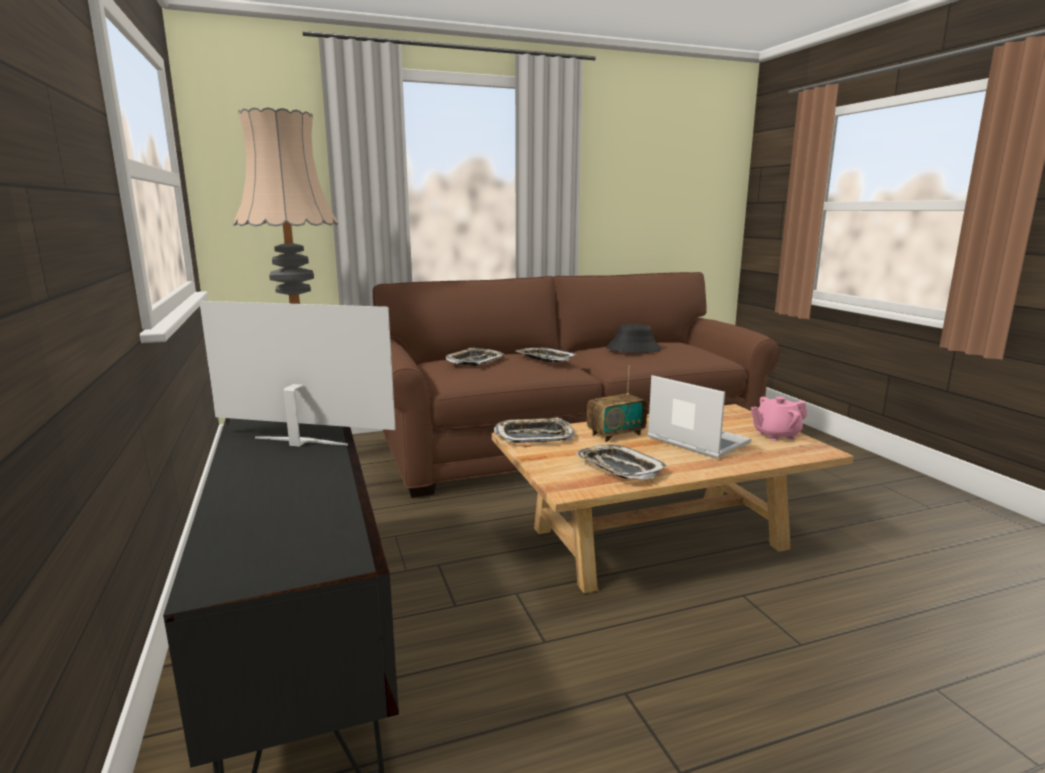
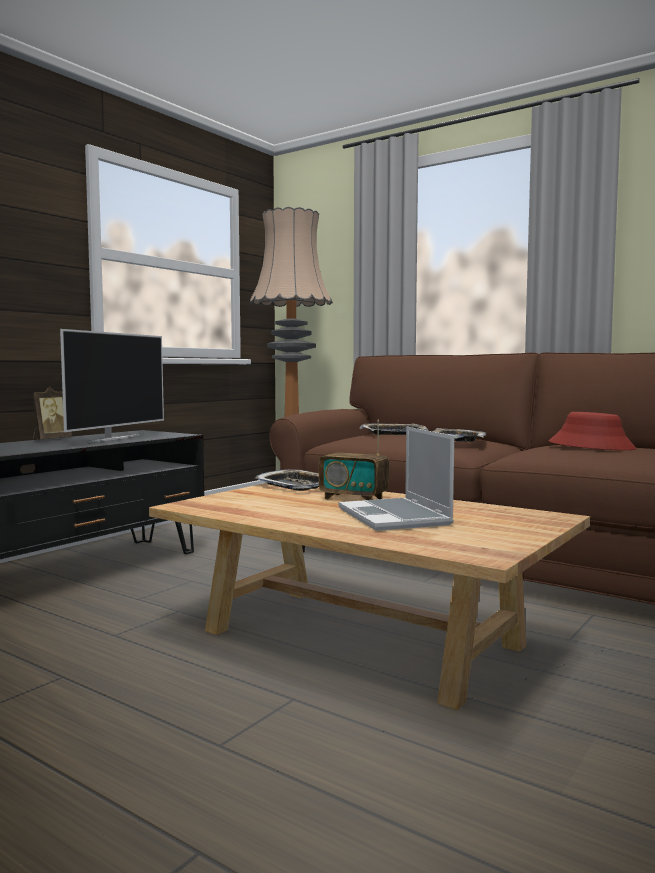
camera: 55 degrees right, 10 degrees down
(233, 470) = (50, 439): none -> picture frame
(299, 442) = (113, 438): television -> television turned 45 degrees clockwise
(619, 468) = (259, 508): tray -> none
(633, 349) = (591, 446): black hat -> red hat
(696, 441) = (395, 517): laptop -> laptop turned 150 degrees clockwise
(775, 435) = (499, 536): pink teapot -> none

